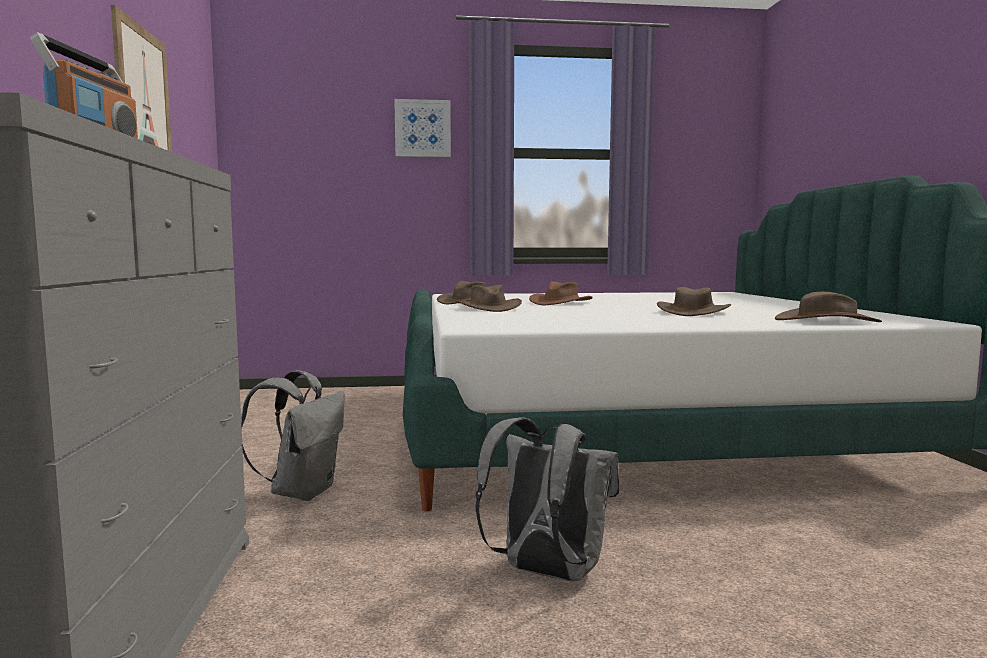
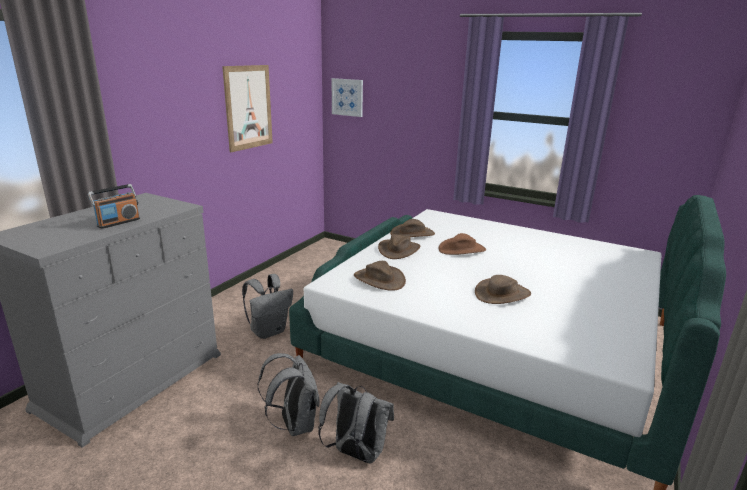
camera: 35 degrees right, 15 degrees up
(422, 128) = (436, 94): picture -> picture (347, 97)
(692, 566) = (356, 453): none -> grey backpack
(826, 321) = (550, 340): brown hat -> brown hat (379, 279)

